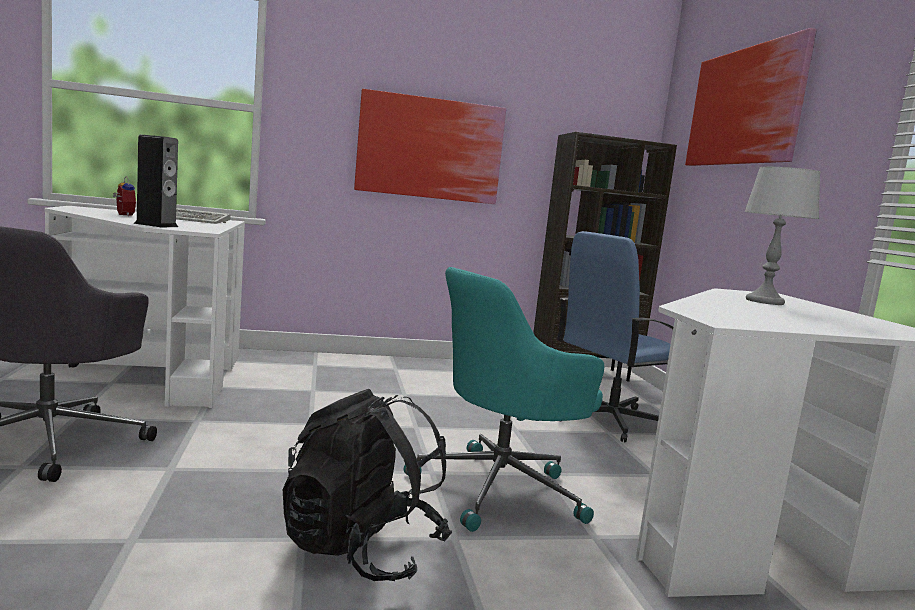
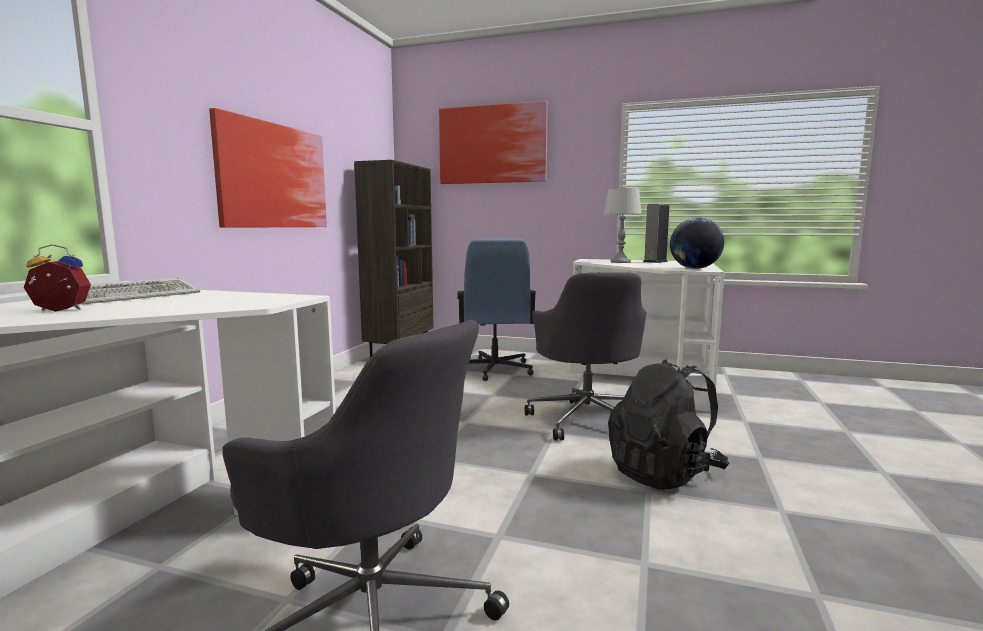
camera: 60 degrees left, 0 degrees up
(156, 225) = (237, 305): speaker -> speaker (655, 261)
(500, 489) = (587, 419): turquoise office chair -> grey office chair
(740, 320) = (694, 268): none -> globe

